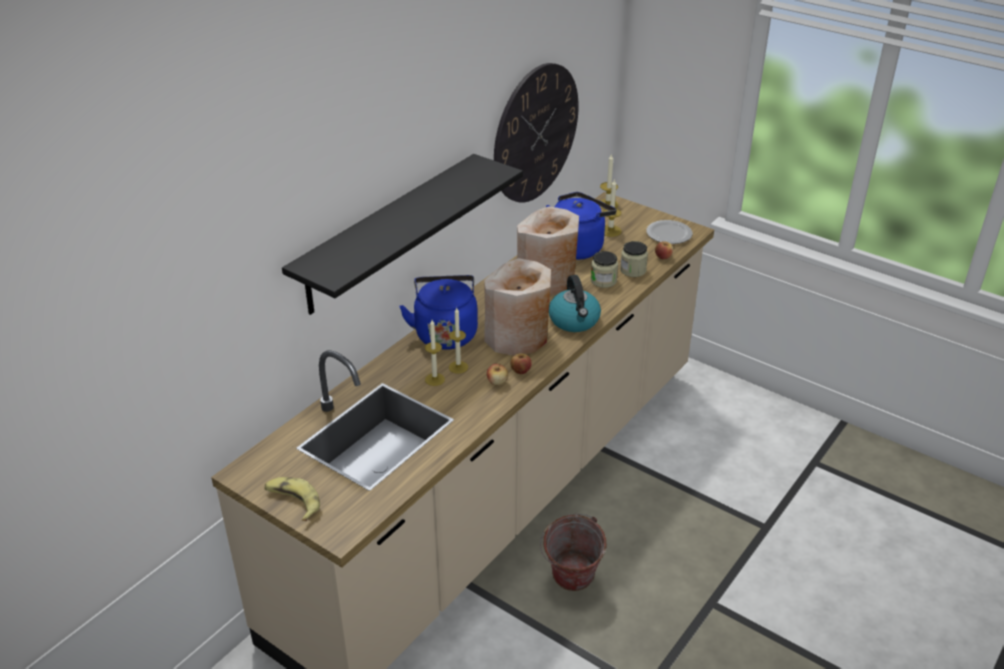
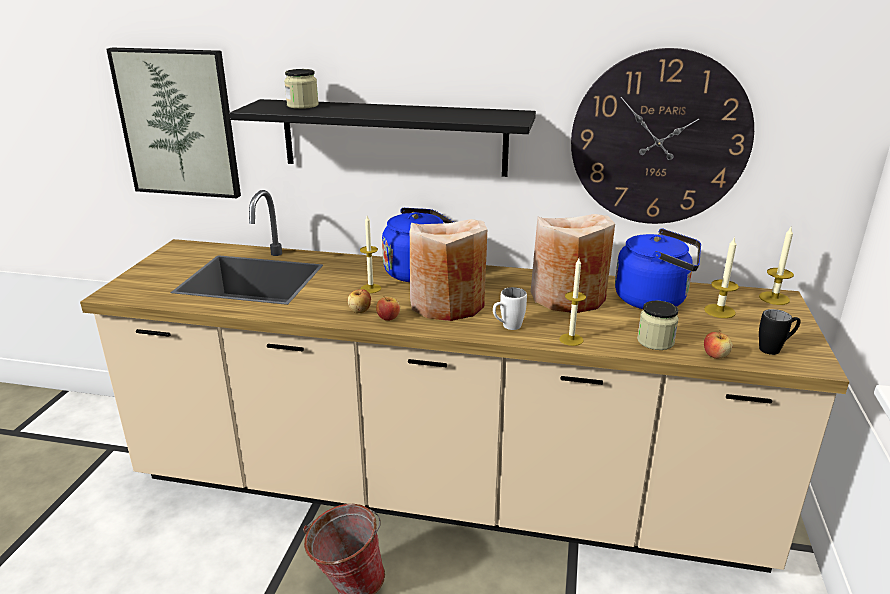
camera: 65 degrees right, 10 degrees down
(202, 345) = (178, 123): none -> picture
(293, 502) = (149, 269): banana -> none
(434, 379) = (343, 283): candle -> candle (571, 339)
(574, 321) = (507, 327): kettle -> white mug
(603, 281) = (607, 328): jar -> jar (302, 105)
(668, 234) = (775, 349): plate -> black mug

